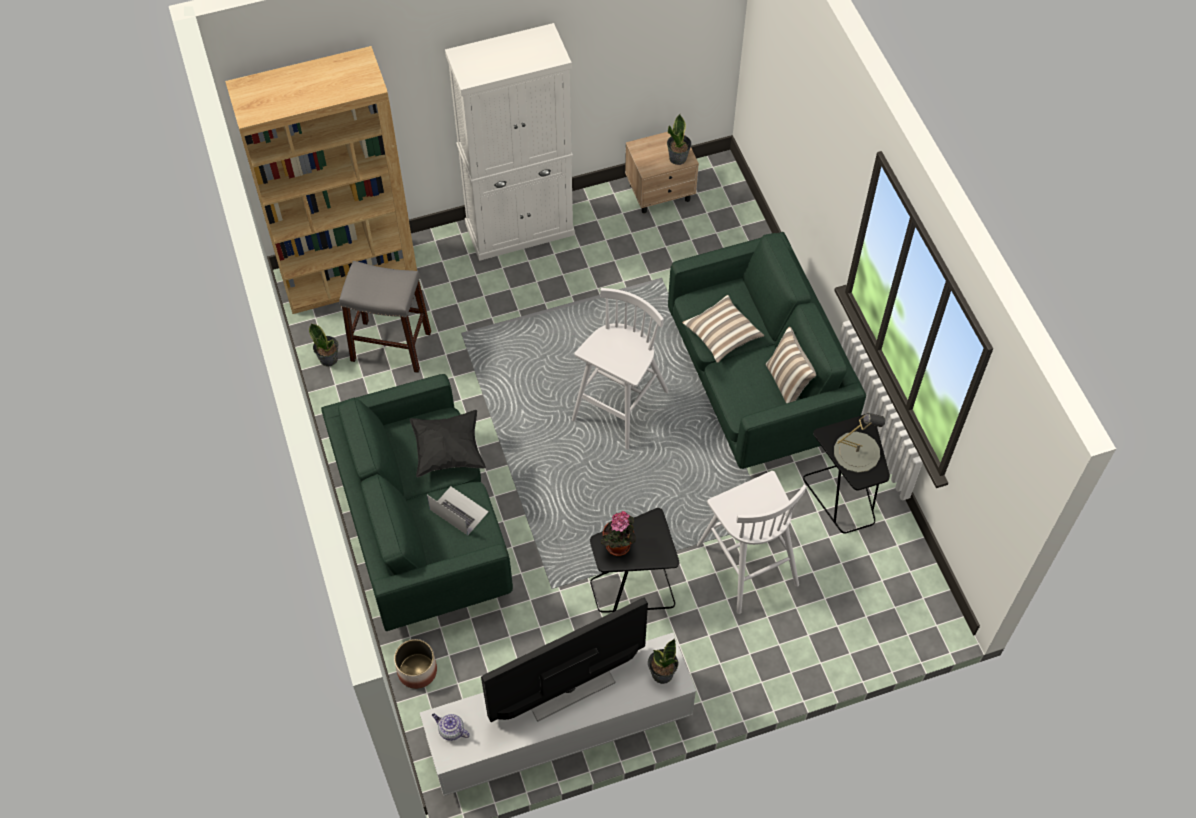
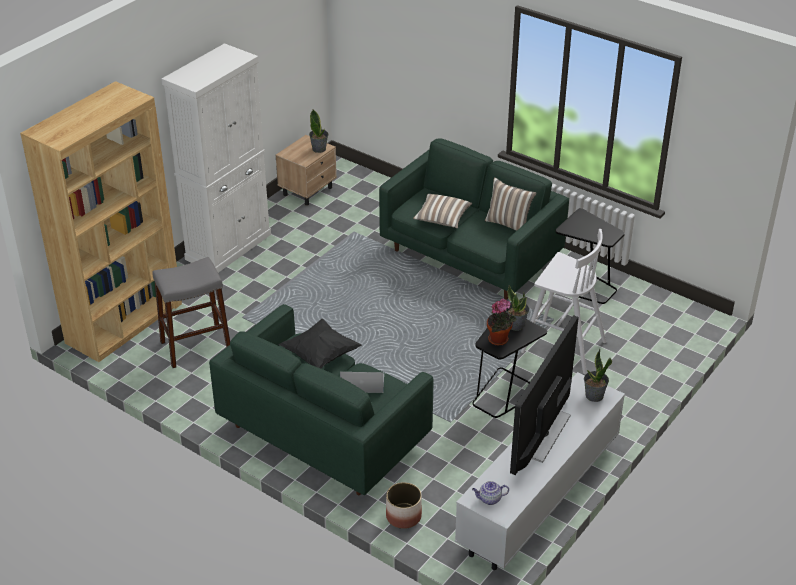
camera: 35 degrees left, 20 degrees down
(329, 358) = (153, 374): potted plant -> potted plant (516, 325)
(619, 407) = (395, 307): white stool -> none
(856, 452) = (592, 228): grey table lamp -> none

